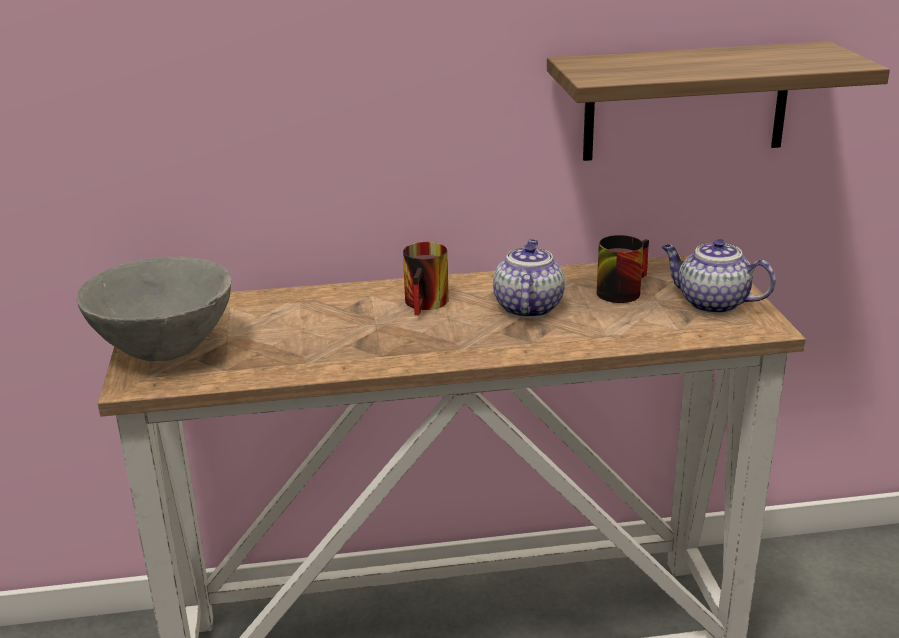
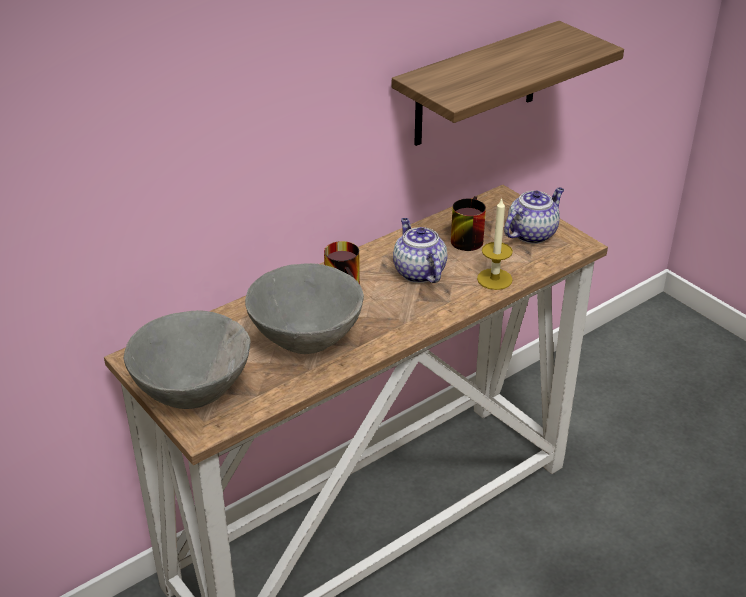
camera: 30 degrees left, 10 degrees up
(331, 337) = (306, 341): none -> grey bowl
(614, 335) = (494, 279): none -> candle
(711, 303) = (532, 233): teapot -> teapot turned 135 degrees clockwise

